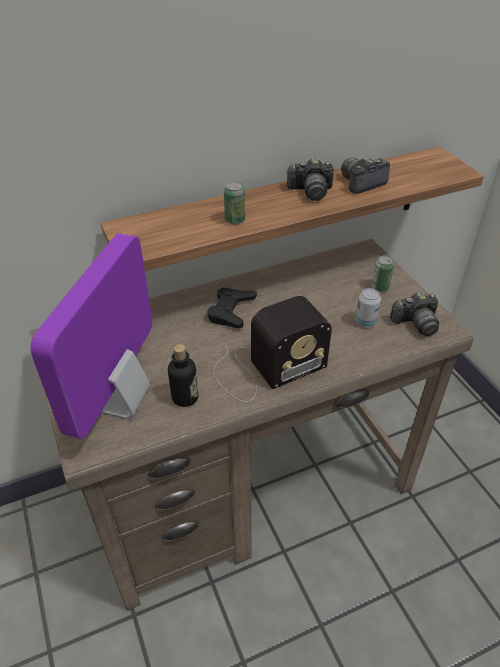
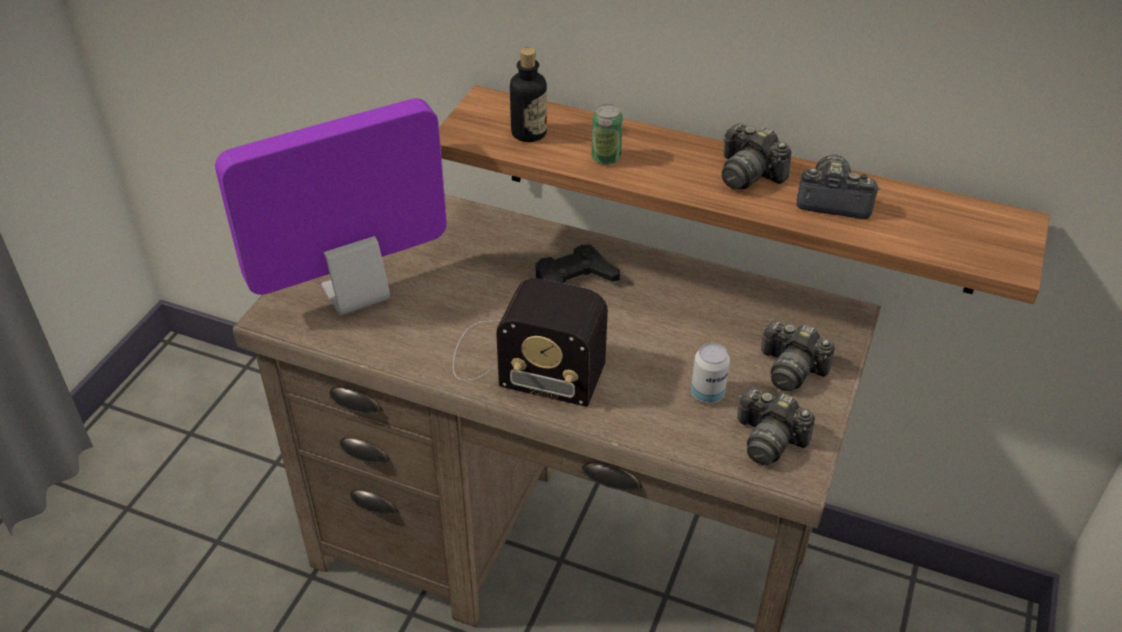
camera: 45 degrees right, 0 degrees up
(185, 397) = (410, 332): bottle -> bottle (529, 133)
(380, 287) = (791, 369): can -> camera

